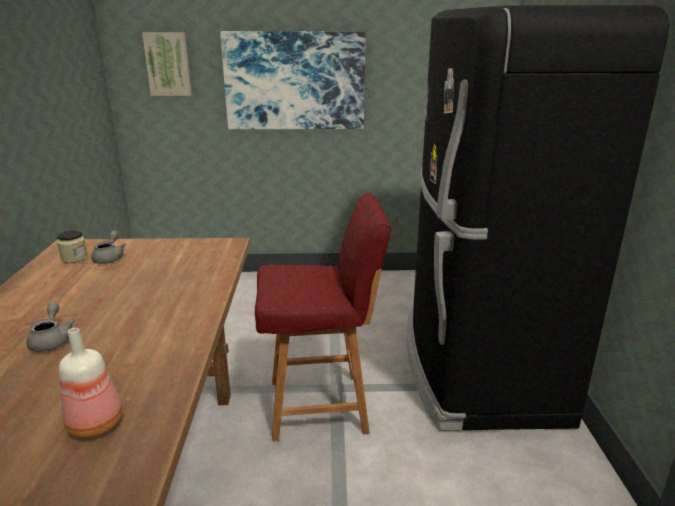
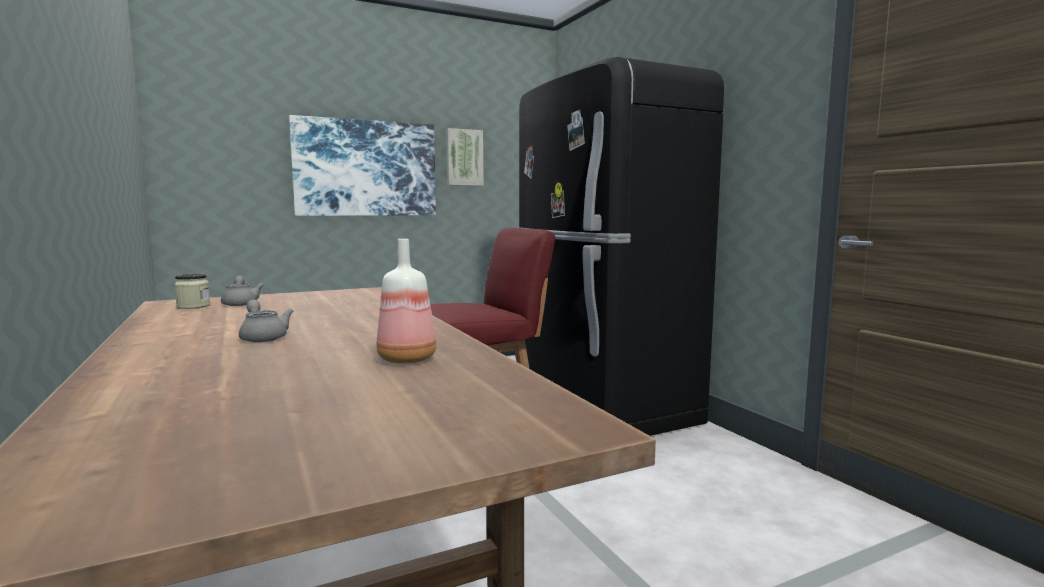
camera: 25 degrees left, 15 degrees down
(168, 64) = (225, 146): picture -> picture (464, 157)

